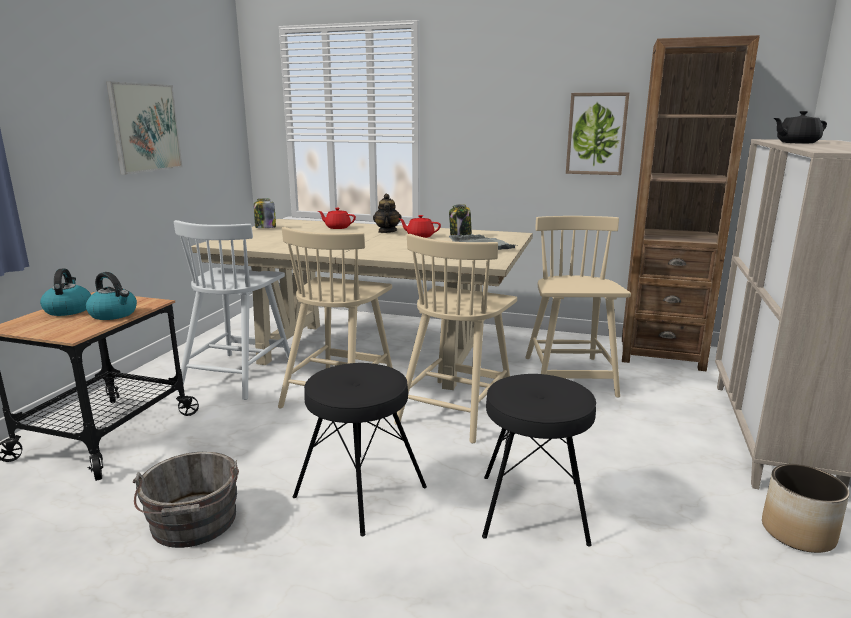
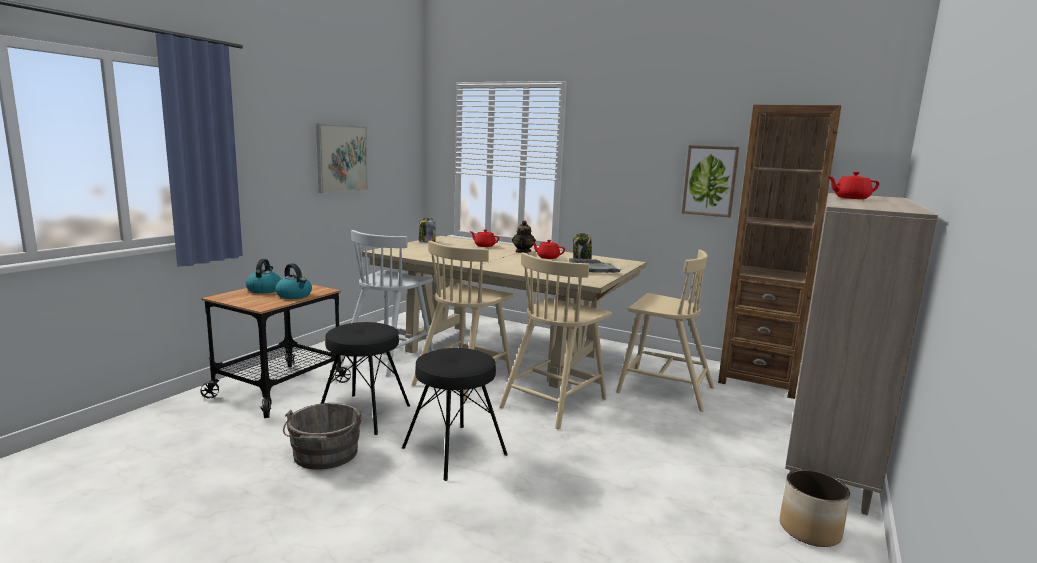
camera: 10 degrees right, 5 degrees down
(533, 509) = (587, 481): black stool -> black stool (364, 414)
(569, 377) = (663, 389): beige chair -> beige chair turned 105 degrees clockwise
(796, 143) = (850, 198): black teapot -> red teapot

